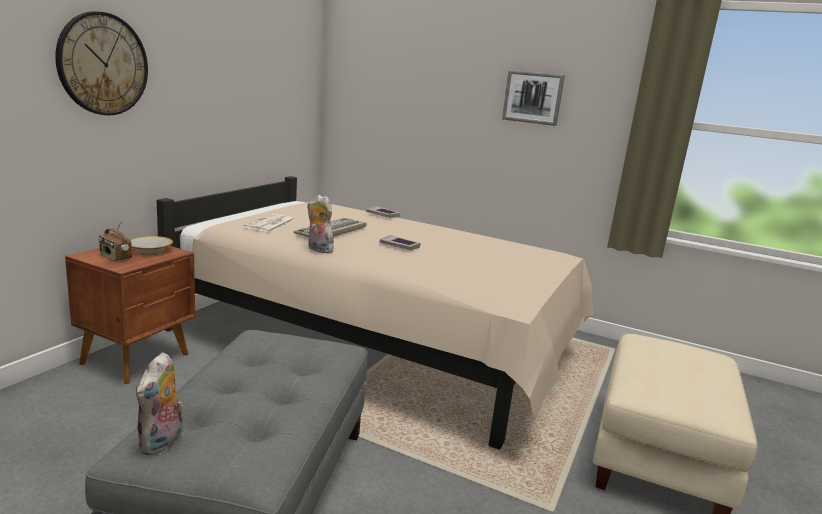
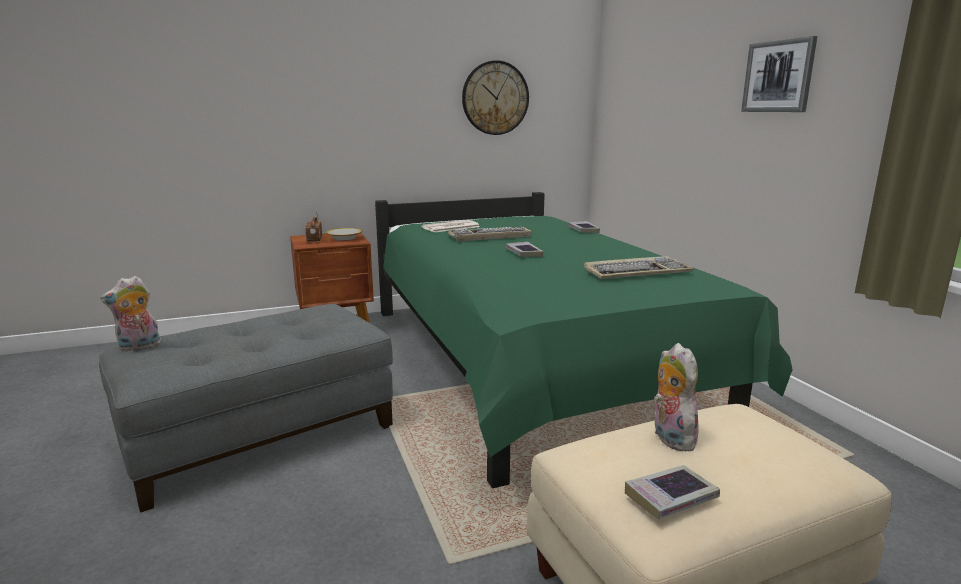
camera: 45 degrees right, 0 degrees up
(103, 64) = (328, 87): wall clock -> wall clock (495, 98)
(318, 249) = (440, 247): plush toy -> plush toy (669, 437)
(378, 345) = (529, 365): beige bed -> green bed
(502, 252) = (637, 272): none -> keyboard
(712, 398) = (671, 497): none -> book

